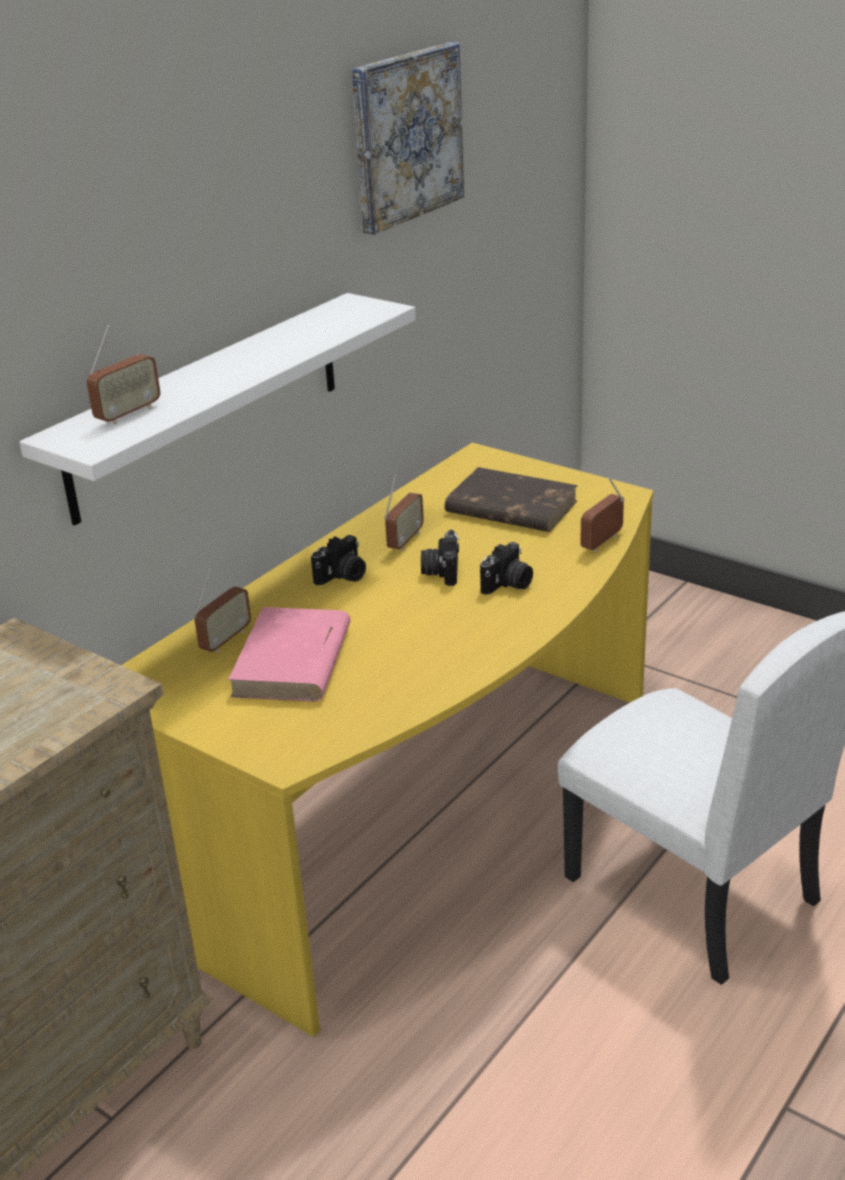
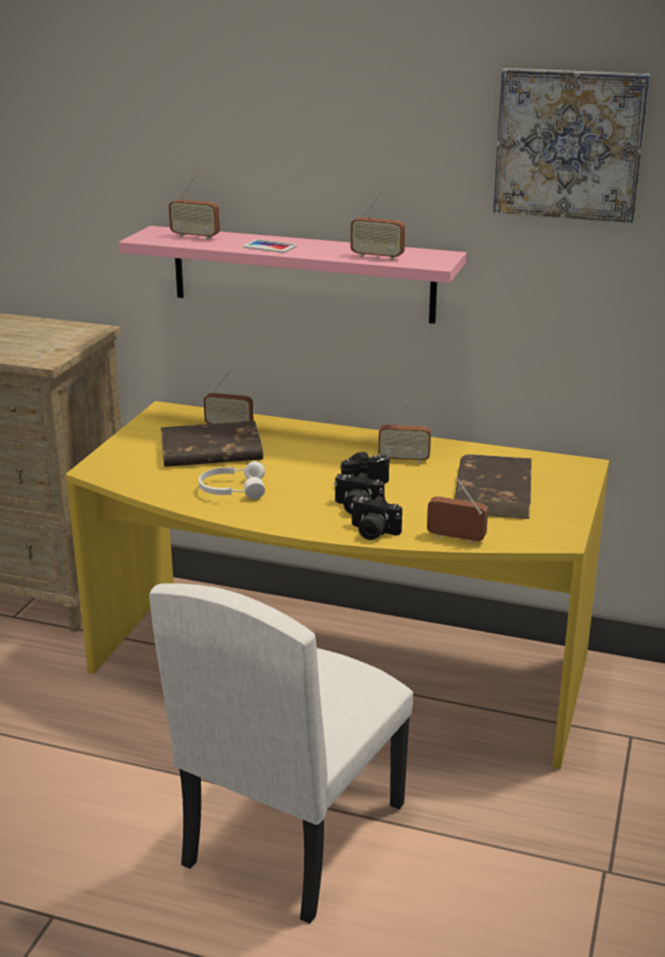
camera: 70 degrees right, 5 degrees down
(208, 405) = (302, 274): white shelf -> pink shelf
(229, 376) = (270, 247): none -> phone
(292, 662) = (210, 451): pink book -> brown book
(332, 329) = (377, 257): none -> radio
(342, 576) = (334, 447): camera -> camera (372, 532)
(417, 657) = (232, 489): none -> white headphones

